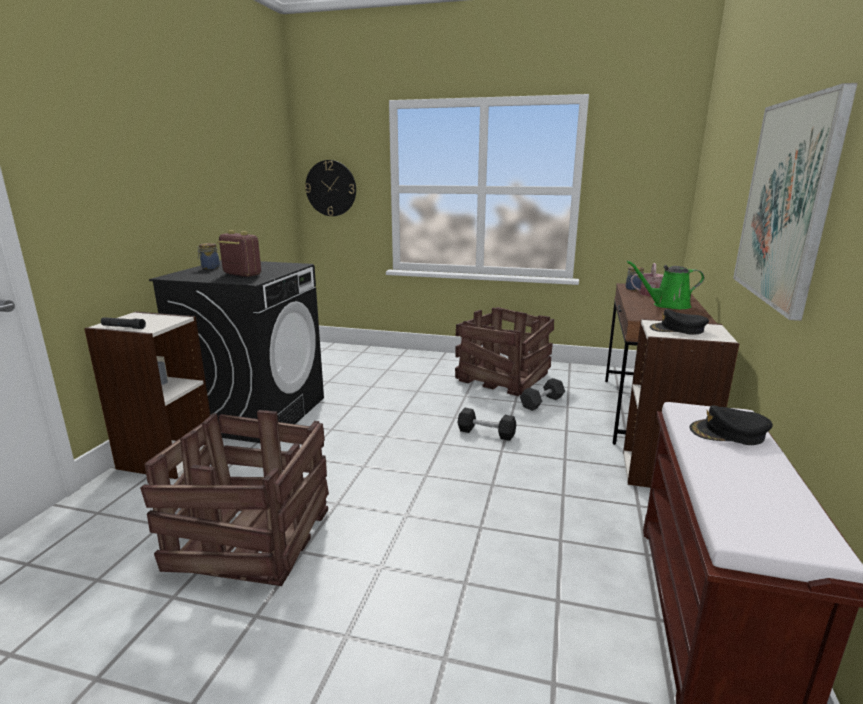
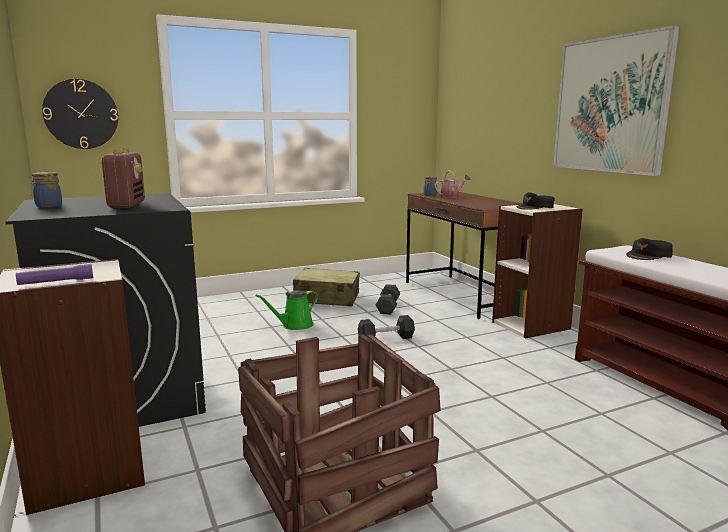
camera: 40 degrees left, 5 degrees down
(123, 327) = (56, 282): black flashlight -> purple flashlight
(242, 274) = (126, 205): radio -> radio turned 90 degrees clockwise
(502, 377) = (327, 298): crate -> beige suitcase
(667, 305) = (479, 200): green watering can -> green watering can (294, 325)

